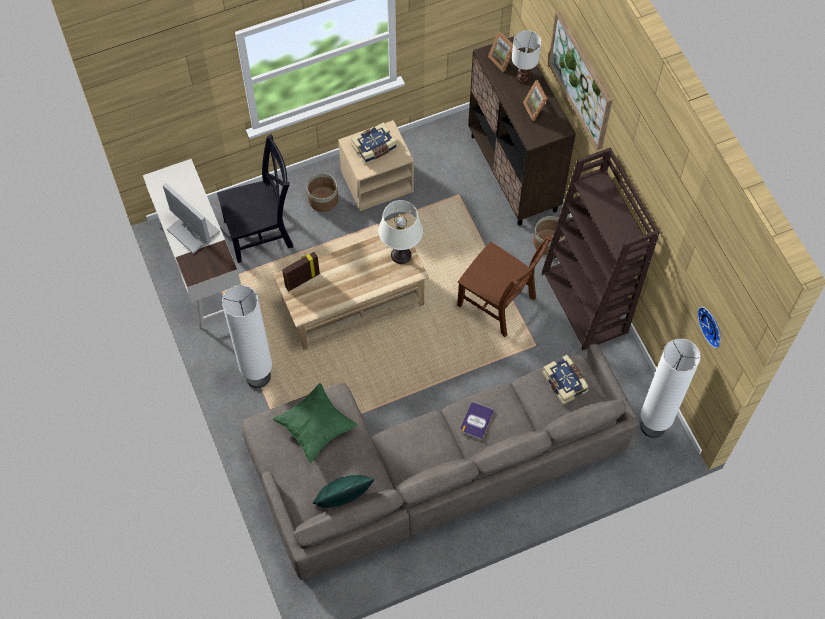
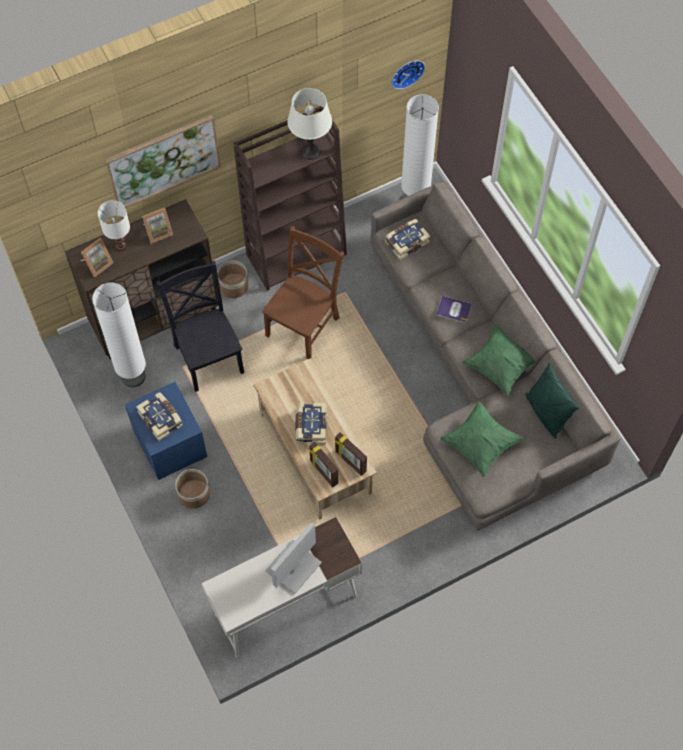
camera: 95 degrees left, 0 degrees up
(258, 376) = (405, 532): white floor lamp -> white floor lamp (133, 376)
(261, 232) = (237, 550): black chair -> black chair (208, 356)
(309, 304) = (350, 462): none -> picture frame
(352, 272) = (310, 426): none -> book
(377, 181) = (169, 443): beige nightstand -> blue nightstand
(401, 255) = (287, 384): white table lamp -> white table lamp (310, 151)
(404, 460) = (500, 366): none -> green pillow

